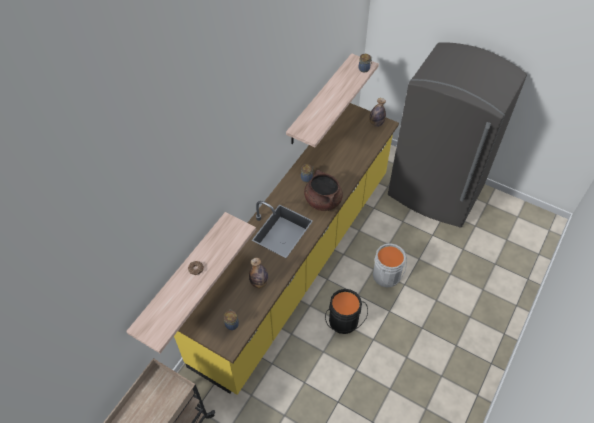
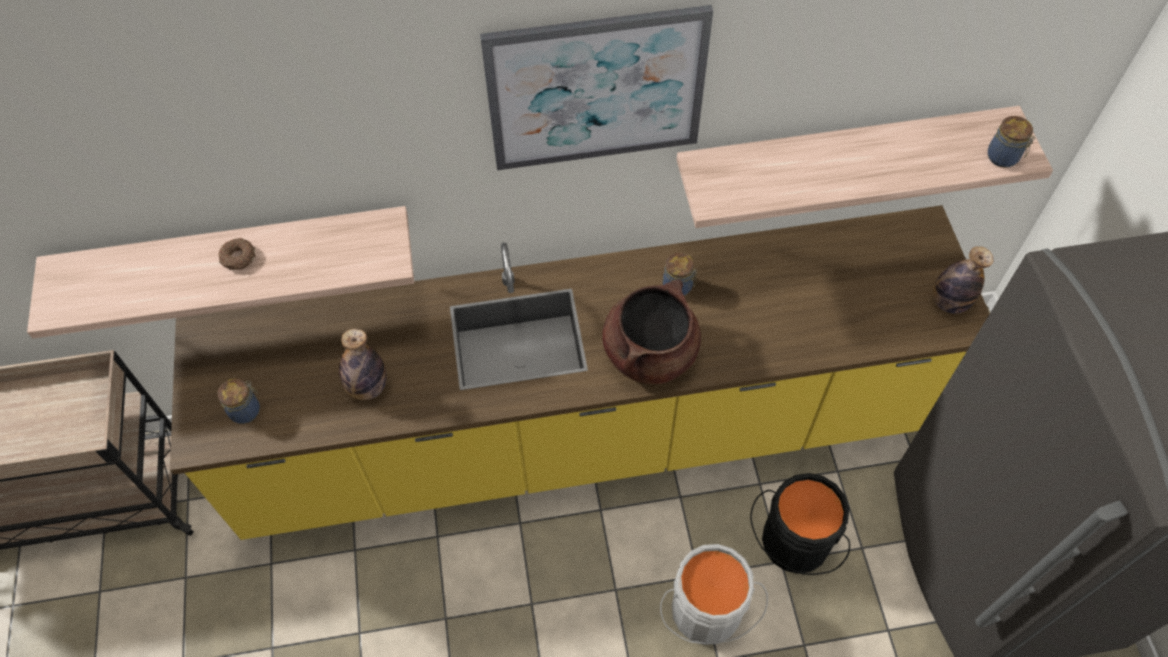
camera: 50 degrees right, 5 degrees up
(266, 123) = (596, 90): none -> picture
(344, 322) = (535, 609): black bucket -> black bucket (793, 544)

